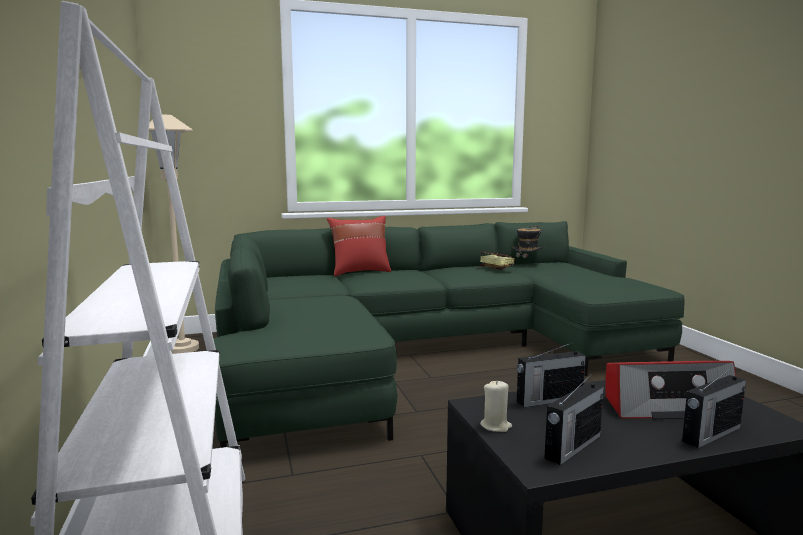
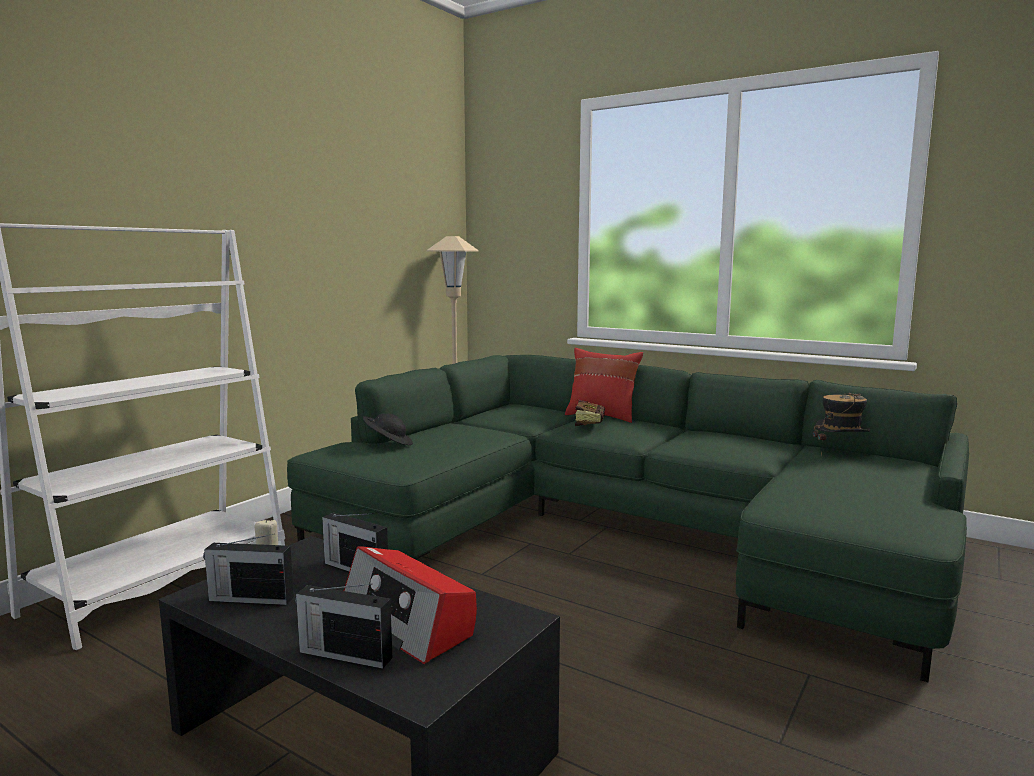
camera: 50 degrees right, 0 degrees up
(286, 323) = (388, 444): none -> black hat
(494, 269) = (754, 445): book -> book (589, 425)

